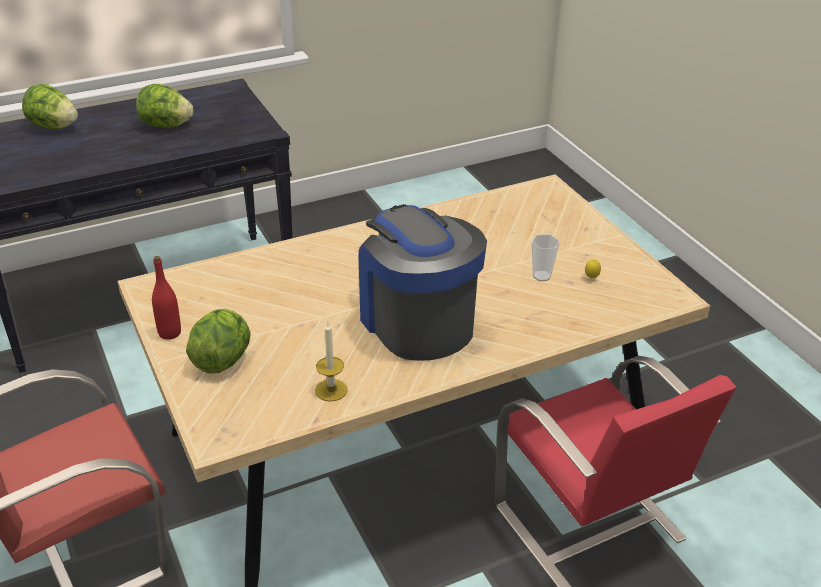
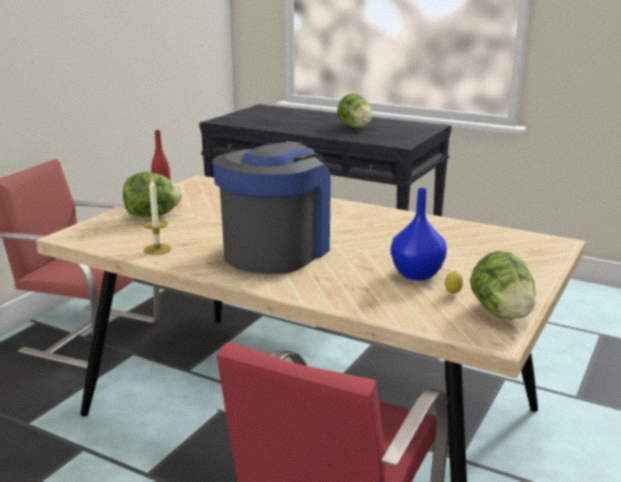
camera: 55 degrees right, 15 degrees down
(53, 127) = (303, 114): lettuce -> lettuce (501, 313)
(541, 276) = (416, 275): cup -> blue vase

